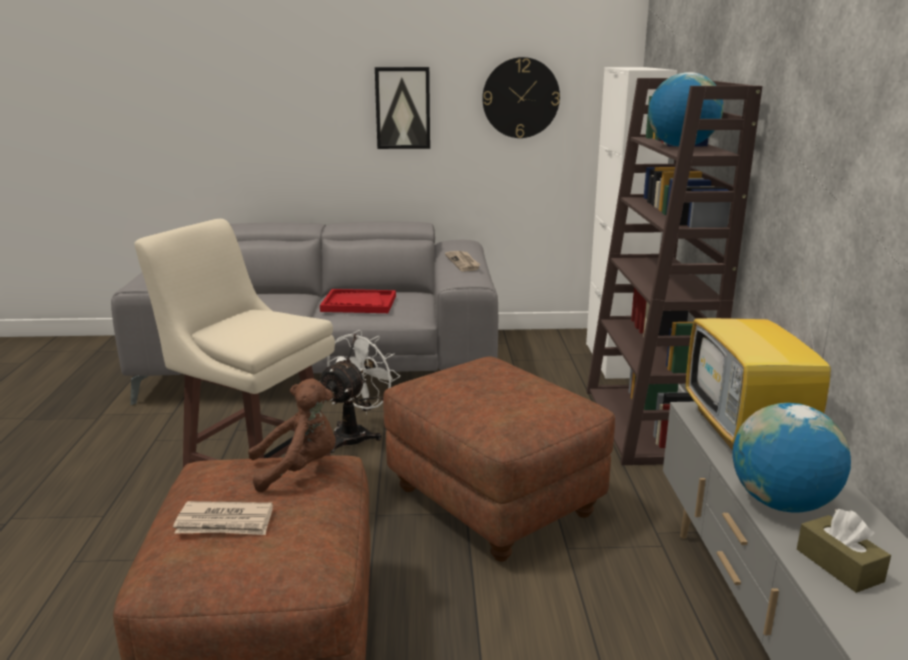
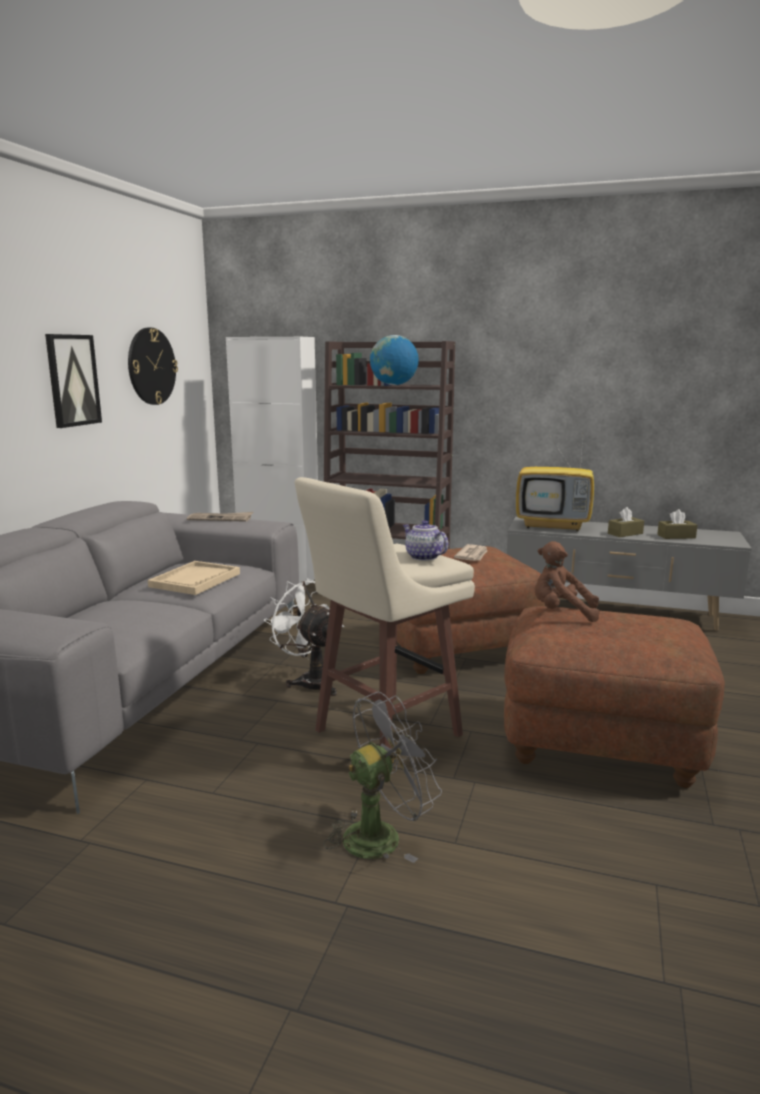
camera: 70 degrees left, 5 degrees down
(91, 521) = (381, 834): none -> grey fan
(225, 522) = (635, 635): newspaper -> newspaper (472, 555)
(257, 332) = (423, 557): none -> teapot
(299, 469) = (561, 613): brown plush toy -> brown plush toy turned 75 degrees counterclockwise
(358, 304) = (195, 580): red tray -> beige tray
(781, 503) = (625, 533): globe -> brown tissue box

